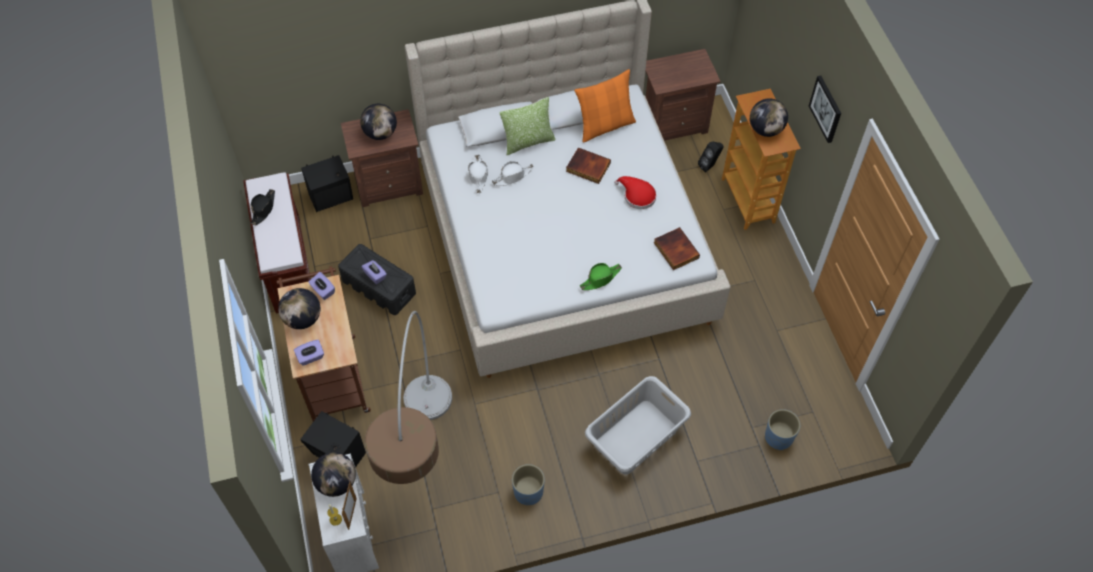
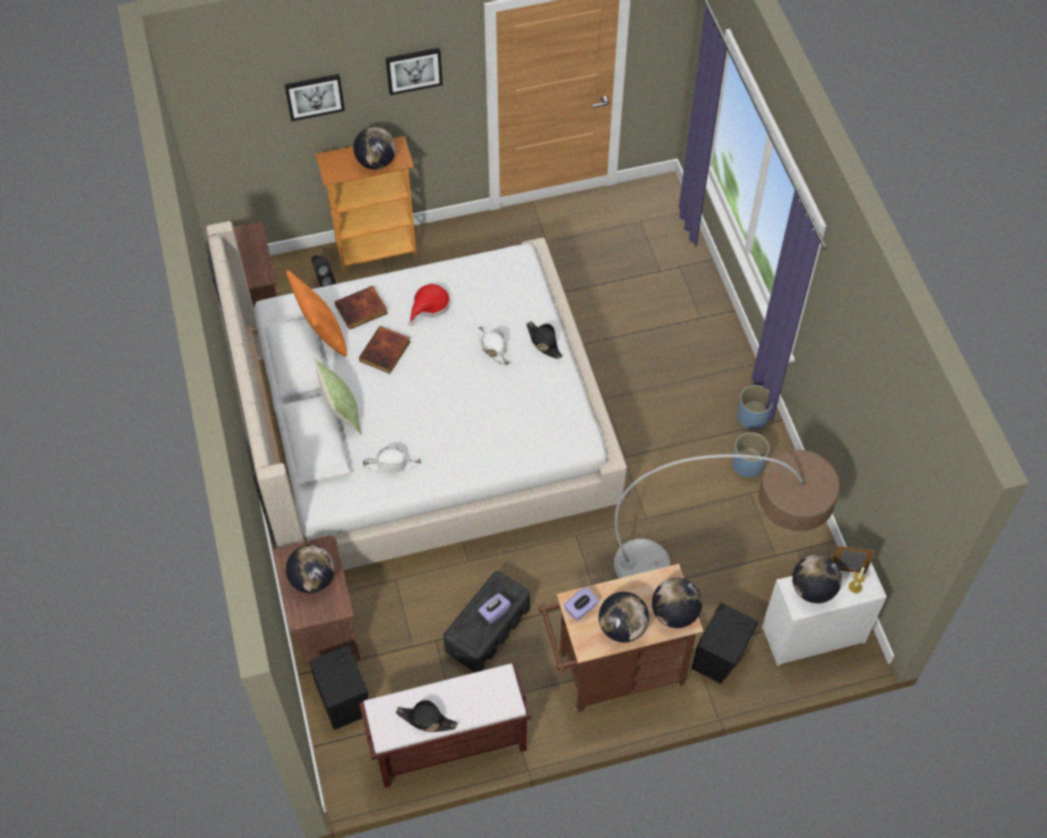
camera: 90 degrees left, 0 degrees up
(311, 357) = (674, 613): purple tissue box -> globe
(513, 176) = (395, 427): white hat -> white hat (493, 347)
(600, 278) = (543, 342): green hat -> black hat
(636, 437) = (677, 367): grey laundry basket -> none
(675, 250) = (505, 274): book -> book (361, 310)
(778, 437) = (670, 250): blue planter -> blue planter (752, 417)
(789, 47) = (314, 96): none -> picture

